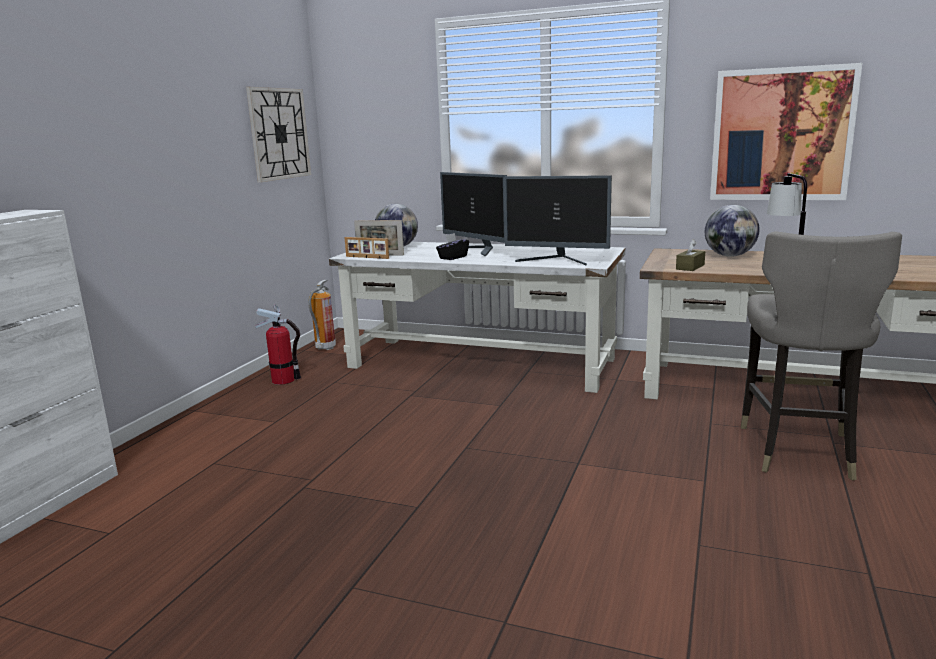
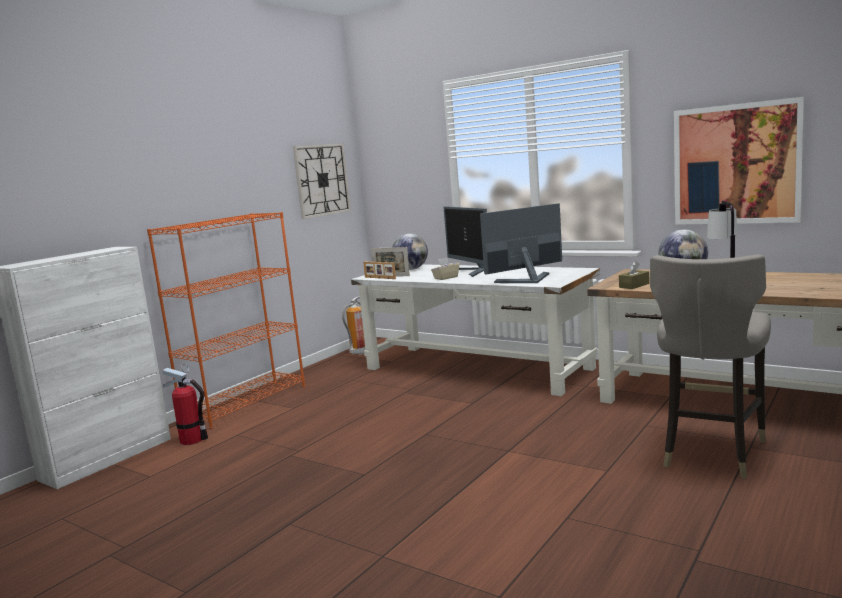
camera: 15 degrees right, 5 degrees down
(205, 417) = (246, 402): none -> orange bookcase
(283, 380) = (314, 377): fire extinguisher -> fire extinguisher (192, 440)
(453, 257) = (445, 278): black tissue box -> beige tissue box
(557, 261) = (526, 280): monitor -> monitor turned 120 degrees clockwise

